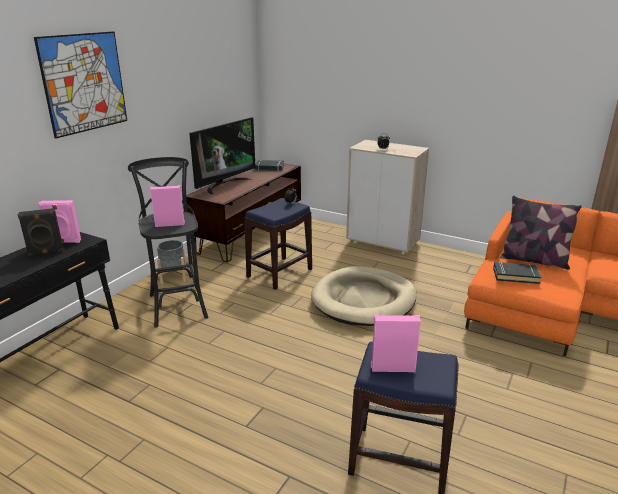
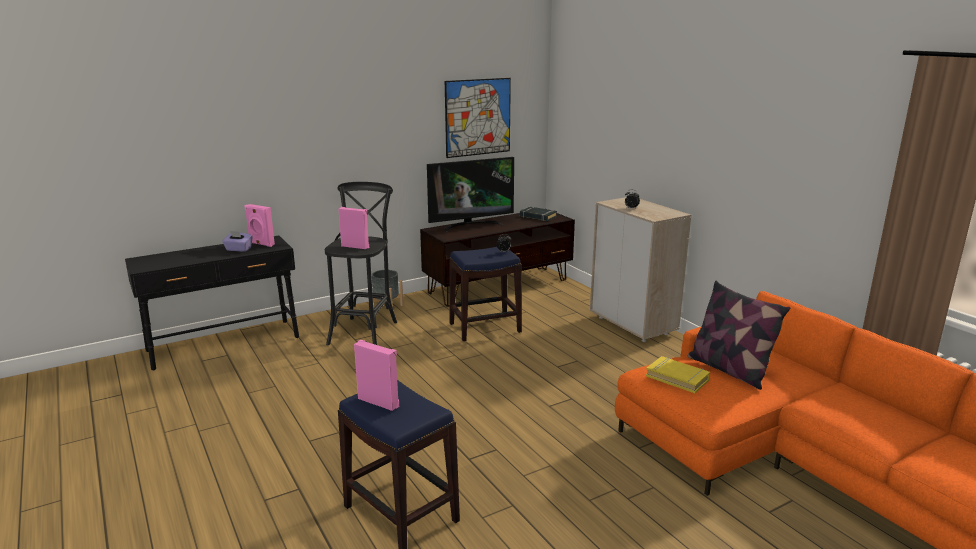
camera: 30 degrees right, 5 degrees down
(46, 253) = (238, 249): black speaker -> purple tissue box
(84, 83) = (314, 105): picture -> picture (478, 117)
(364, 300) = (540, 374): beige dog bed -> none
(515, 276) = (677, 378): black book -> yellow book

